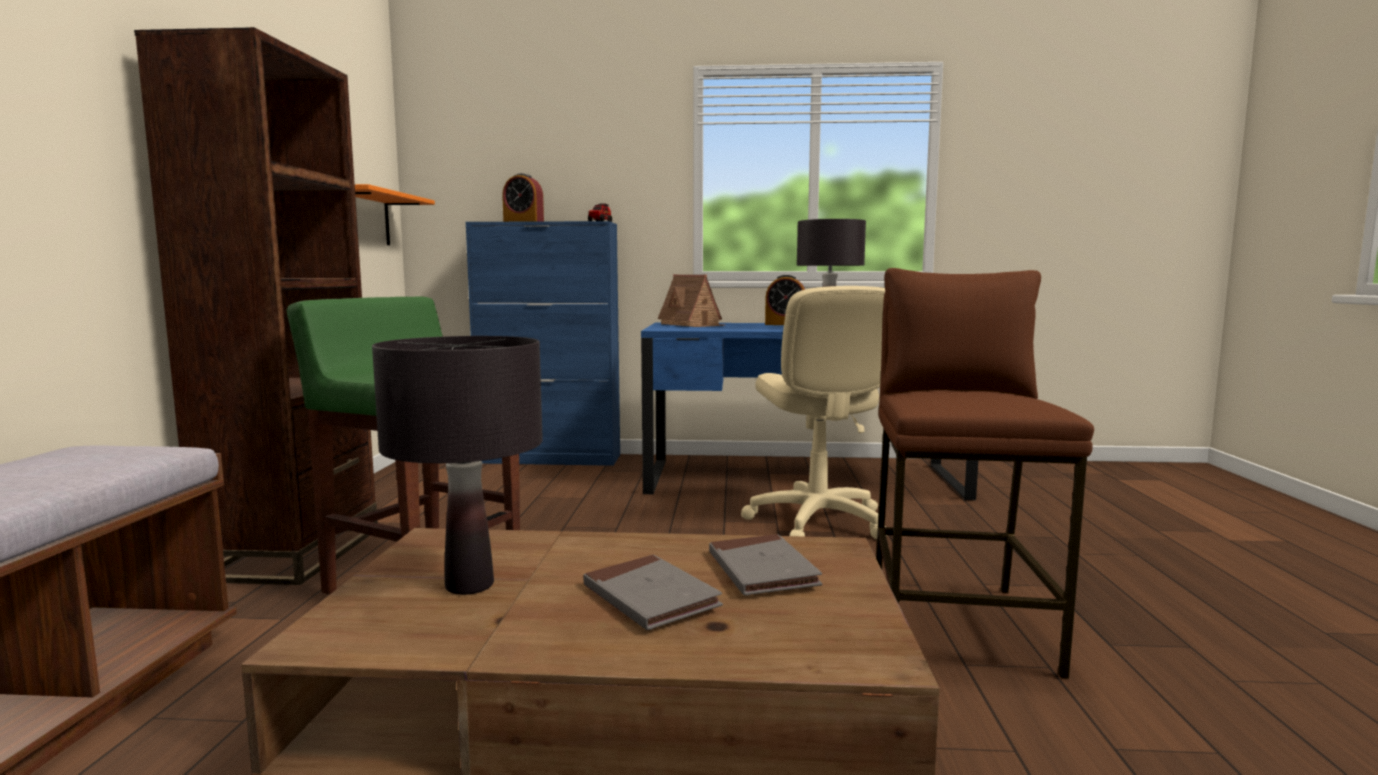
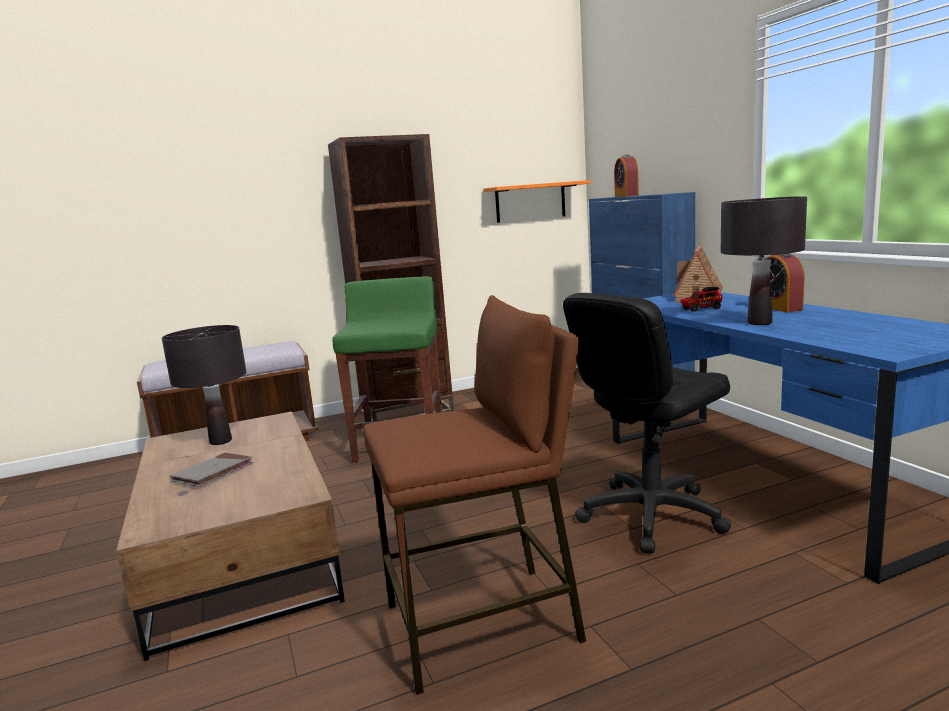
camera: 65 degrees right, 5 degrees up
(599, 222) = (670, 193): toy truck -> toy truck (700, 309)
(762, 570) = (257, 485): grey book -> none
(816, 521) = (650, 515): beige office chair -> black office chair

